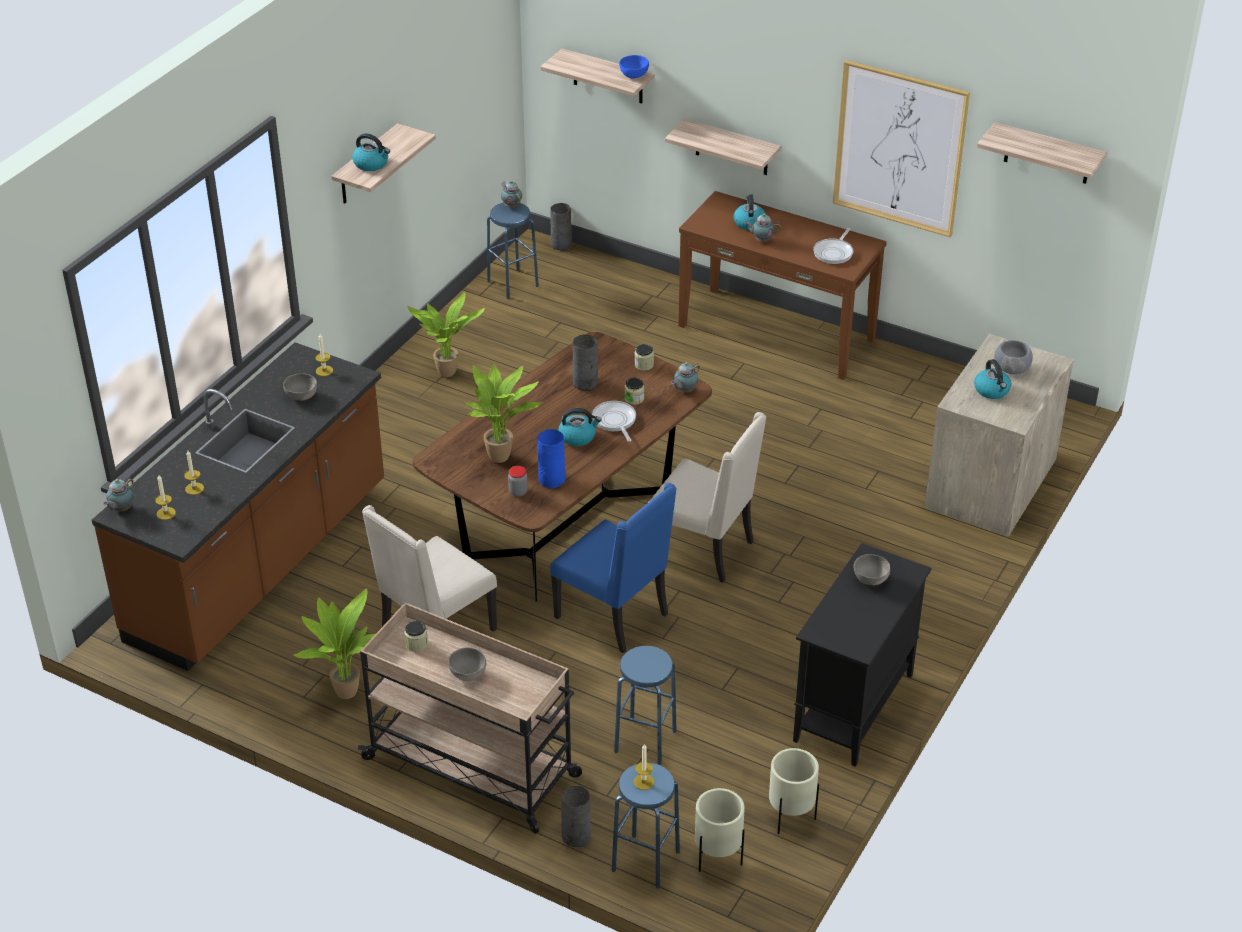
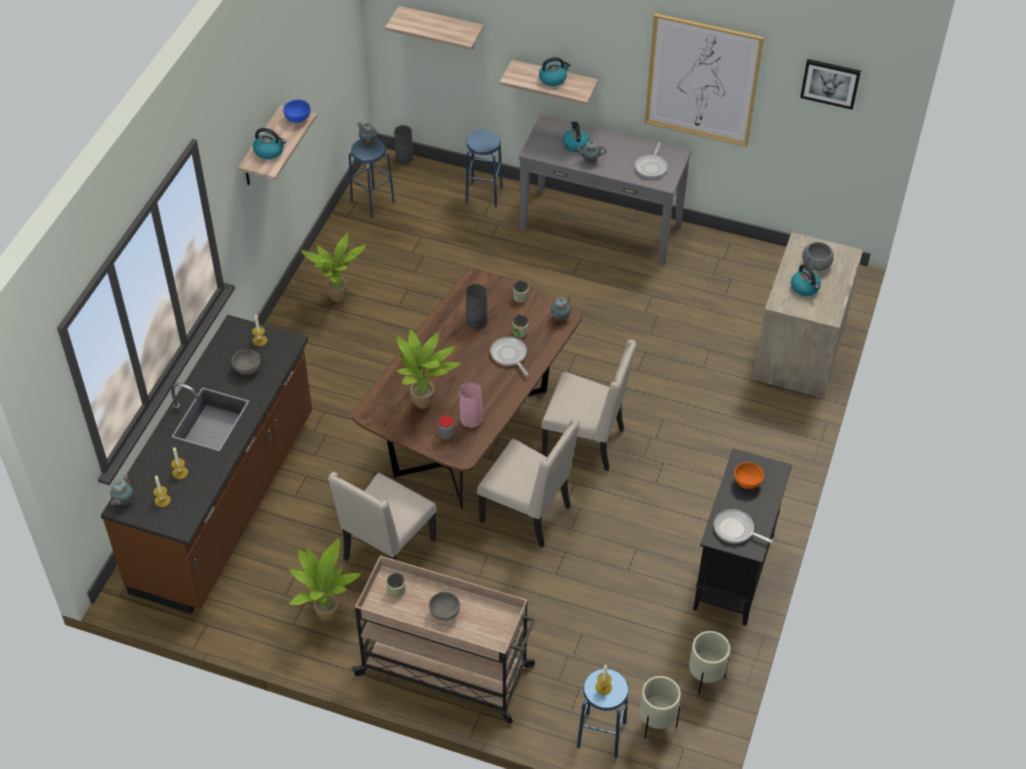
camera: 10 degrees left, 10 degrees up
(552, 479) = (471, 419): blue vase -> pink vase
(575, 836) = (541, 720): grey vase -> none
(578, 437) = (483, 374): kettle -> kettle (553, 79)
(614, 616) = (528, 514): blue chair -> beige chair
(633, 75) = (466, 29): blue bowl -> blue bowl (297, 118)
(645, 741) = (577, 626): blue stool -> blue stool (483, 194)
(776, 332) = (600, 225): brown console table -> grey console table
(844, 627) = (735, 530): none -> frying pan
(871, 580) = (747, 483): grey bowl -> orange bowl
(1047, 154) = (830, 83): shelf -> picture

